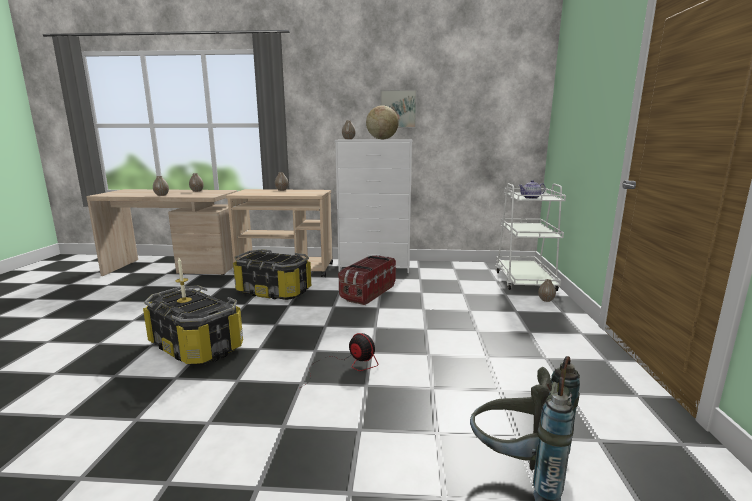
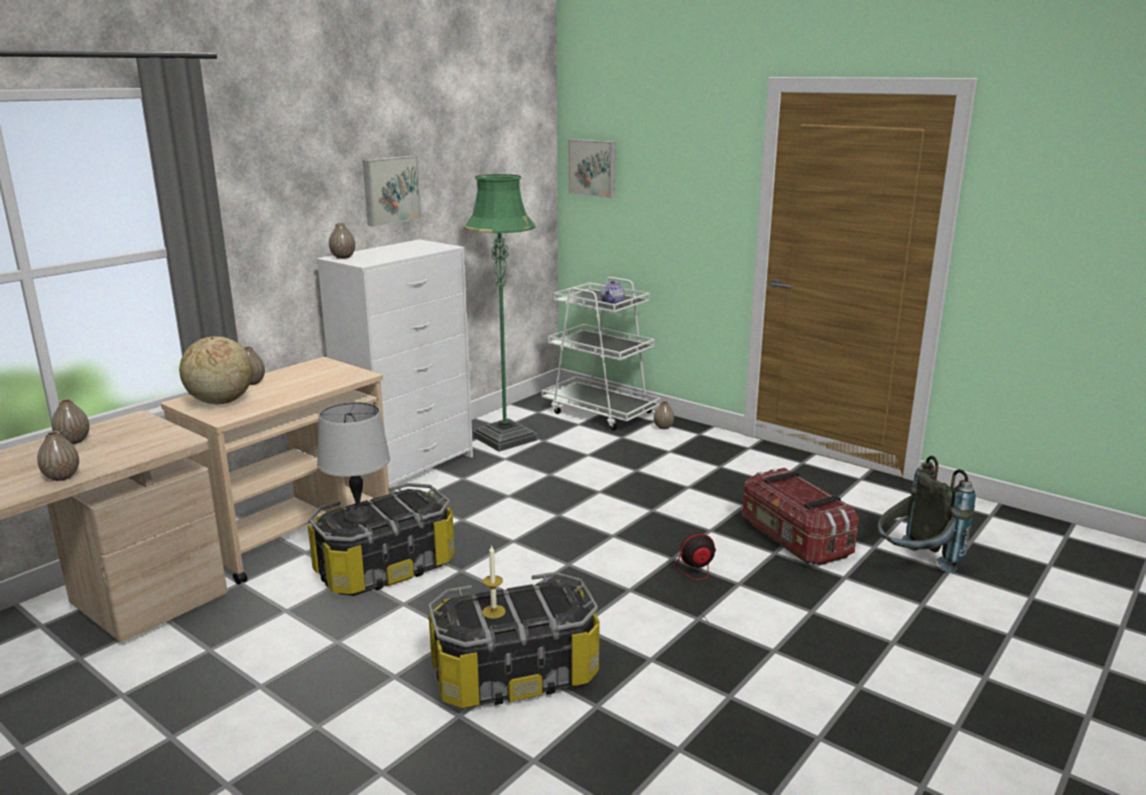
camera: 55 degrees left, 5 degrees up
(261, 257) = (360, 517): none -> grey table lamp
(367, 292) = (499, 504): storage box -> storage box (793, 539)
(382, 139) = (406, 250): globe -> globe (220, 402)
(442, 272) = (505, 438): none -> green floor lamp
(562, 103) = (593, 168): none -> picture

